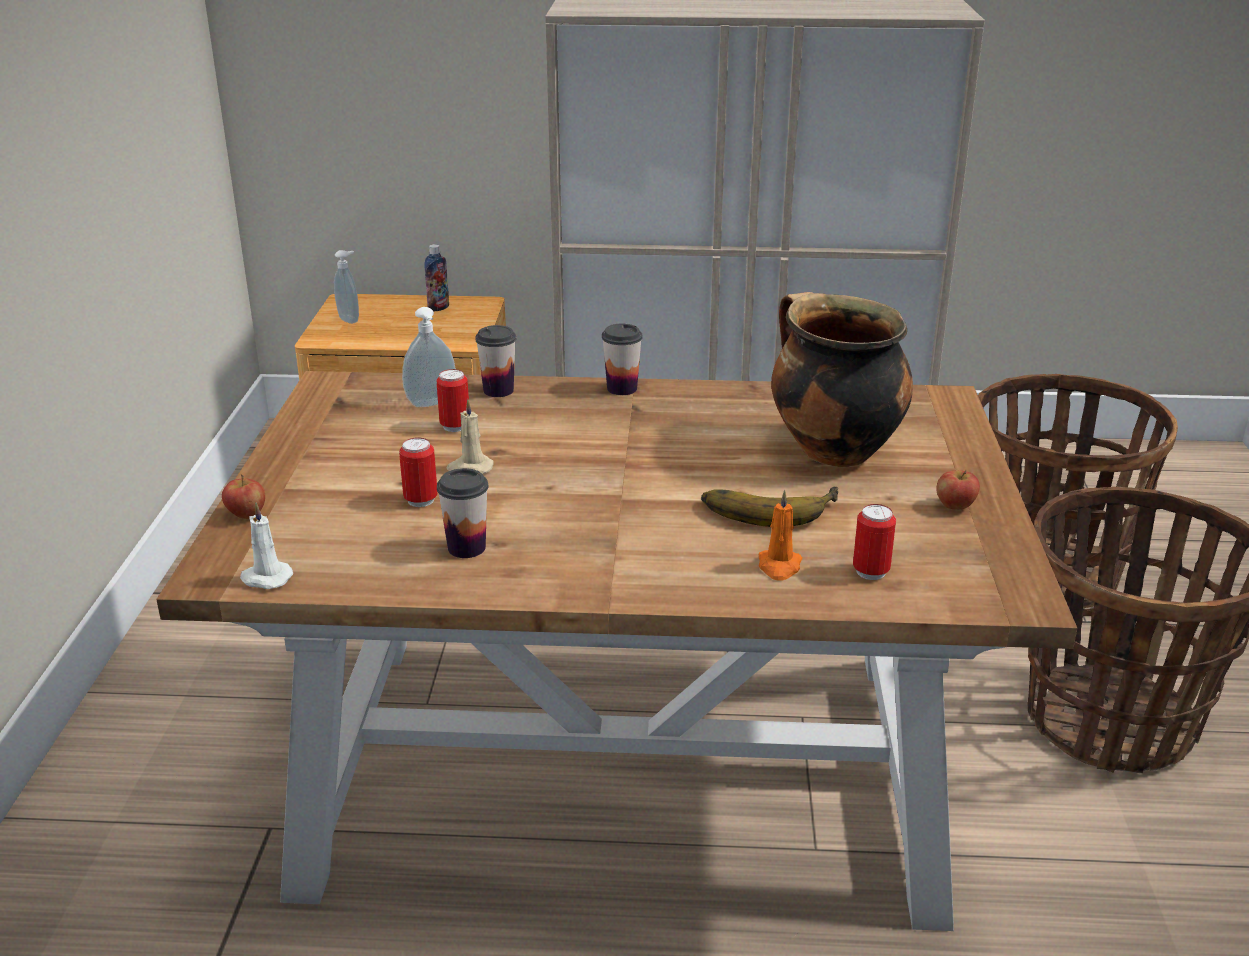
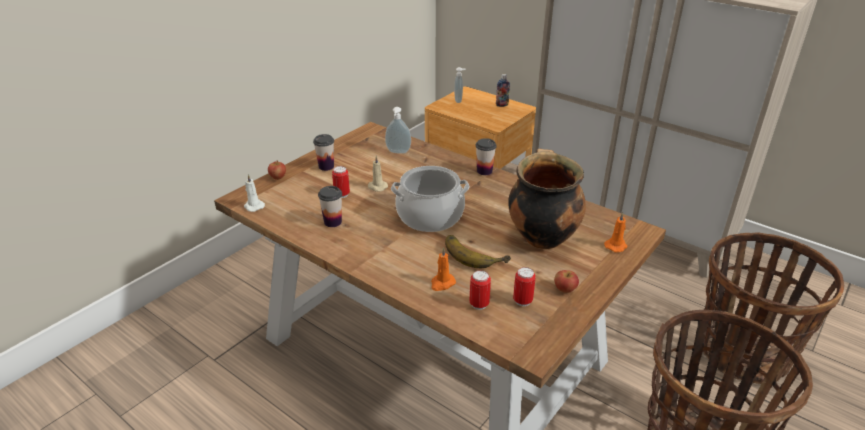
camera: 35 degrees right, 5 degrees up
(455, 426) = (394, 166): can -> can (522, 301)
(498, 390) = (431, 155): cup -> cup (326, 166)
(626, 481) = (430, 216): none -> cooking pot
(943, 427) = (616, 246): none -> orange candle

